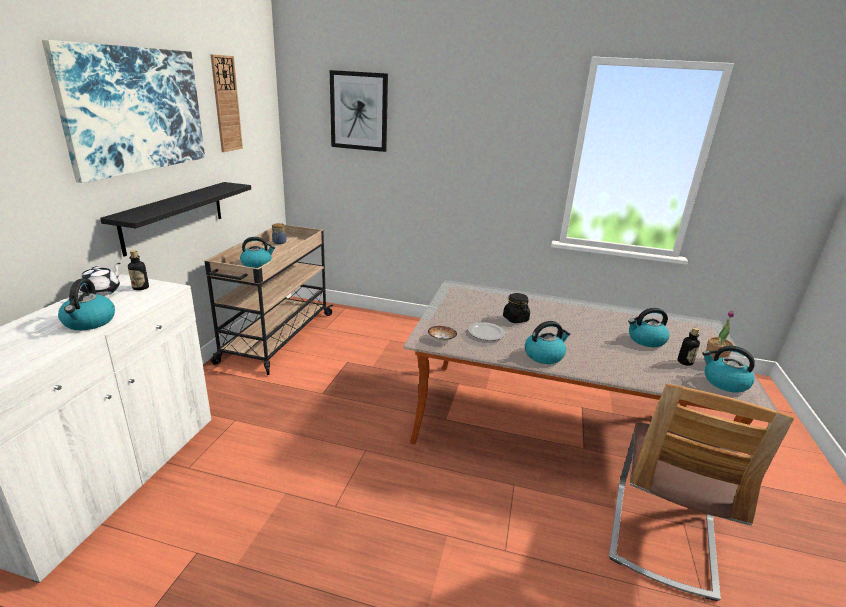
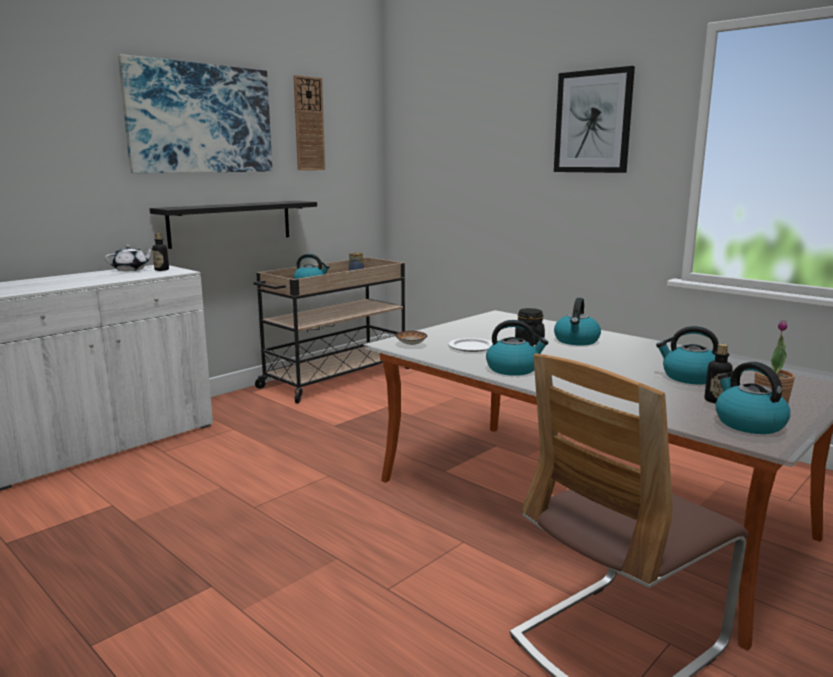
camera: 30 degrees right, 10 degrees down
(89, 322) = (95, 280): kettle -> kettle (576, 341)
(359, 111) = (453, 129): picture -> picture (593, 122)

